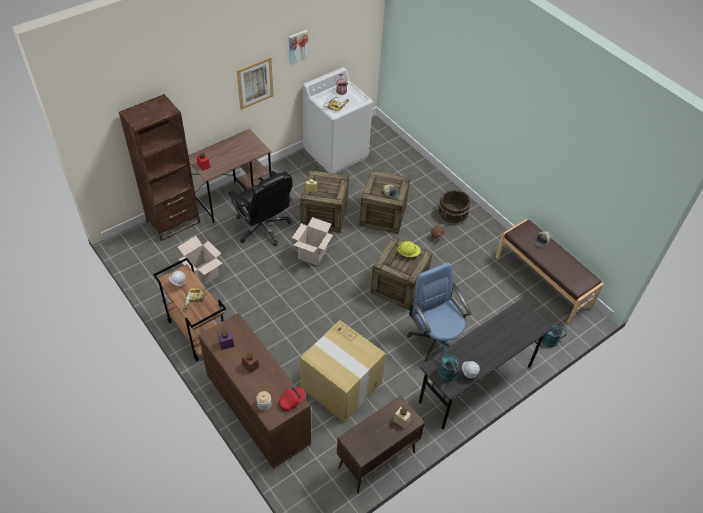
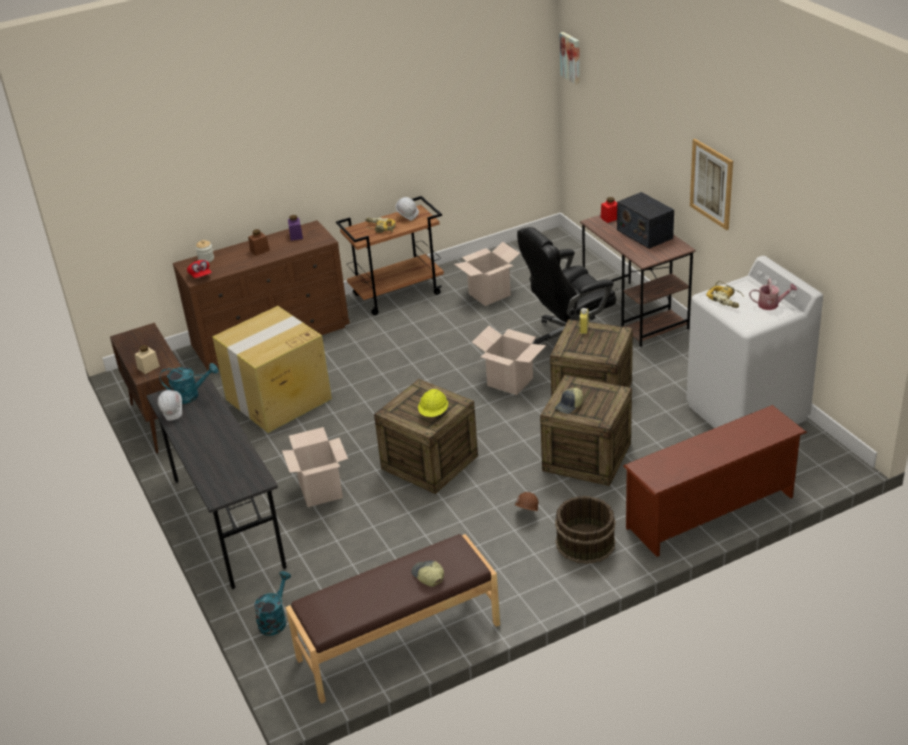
camera: 105 degrees right, 15 degrees down
(173, 222) = (587, 269): brown bookcase -> none
(227, 150) = (644, 234): none -> radio
(297, 46) = (767, 182): picture -> picture (571, 57)
(420, 168) = (711, 513): none -> brown shoe rack
(435, 338) = (321, 491): blue office chair -> cardboard box

